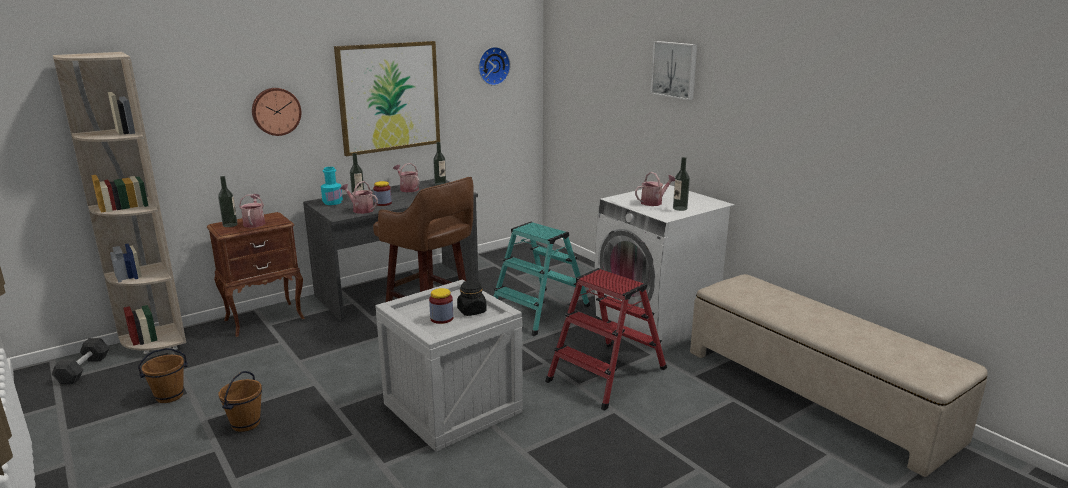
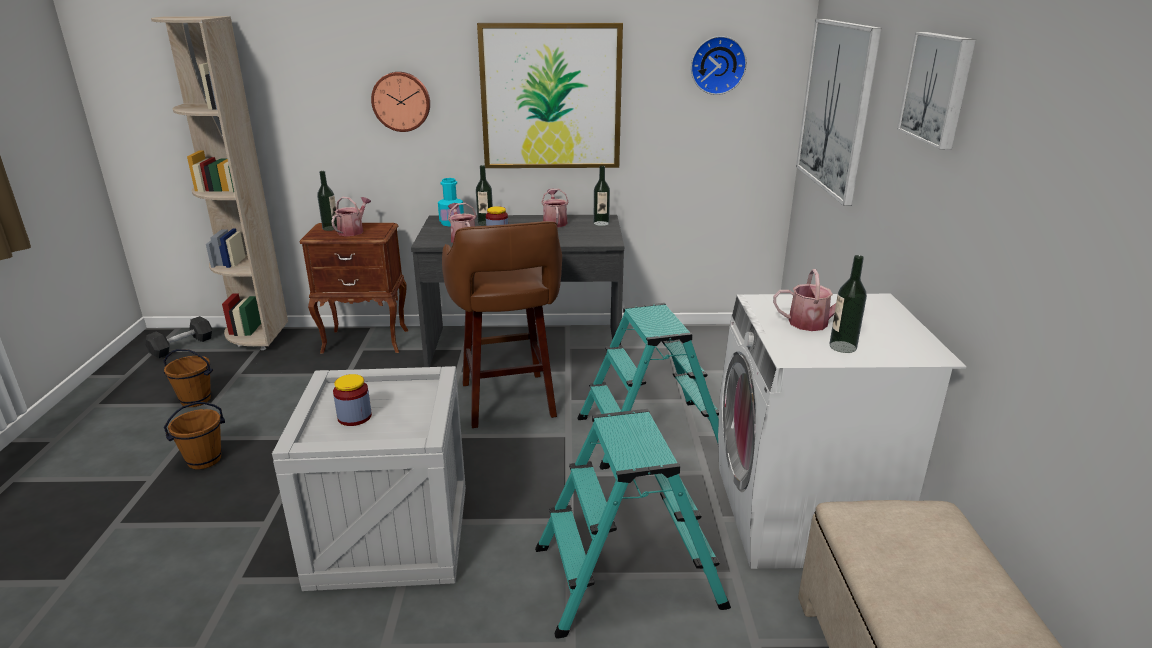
camera: 35 degrees right, 5 degrees up
(472, 311) = (401, 419): black jar -> none
(581, 86) = (836, 107): none -> picture
(607, 374) = (628, 576): red step ladder -> turquoise step ladder

